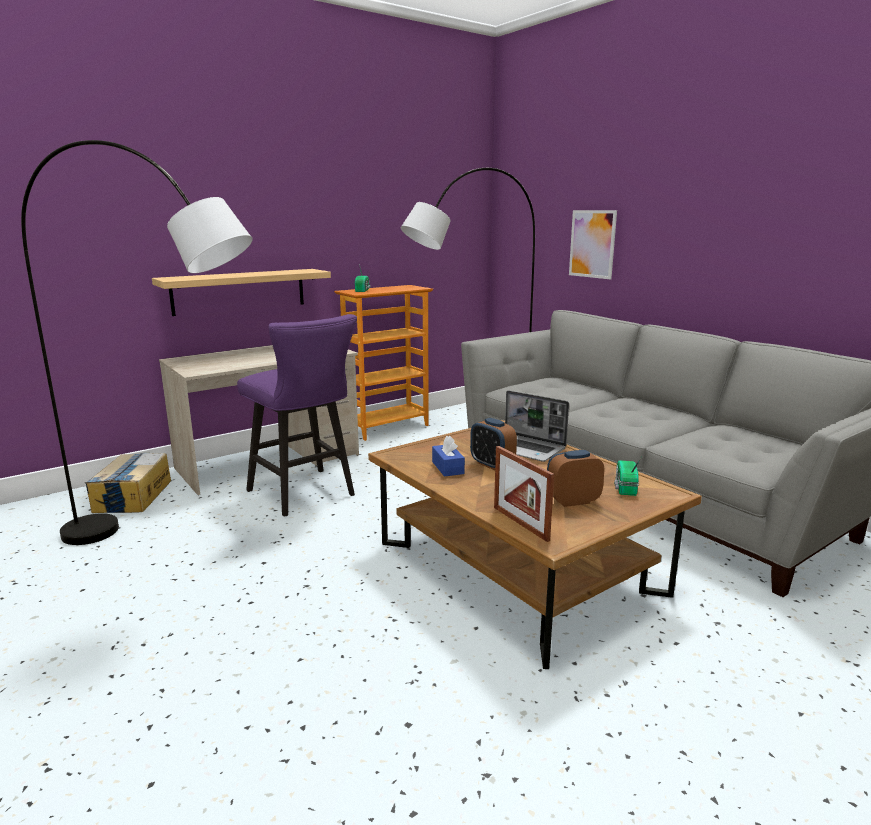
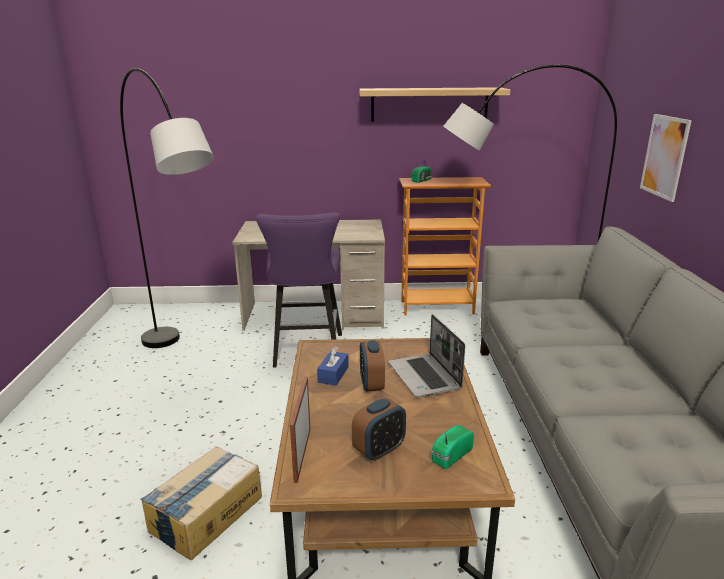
camera: 35 degrees right, 5 degrees up
(132, 496) = (208, 319): cardboard box -> cardboard box (205, 514)
(239, 291) = (313, 173): shelf -> shelf (429, 104)
(572, 501) = (379, 450): alarm clock -> alarm clock turned 120 degrees clockwise

